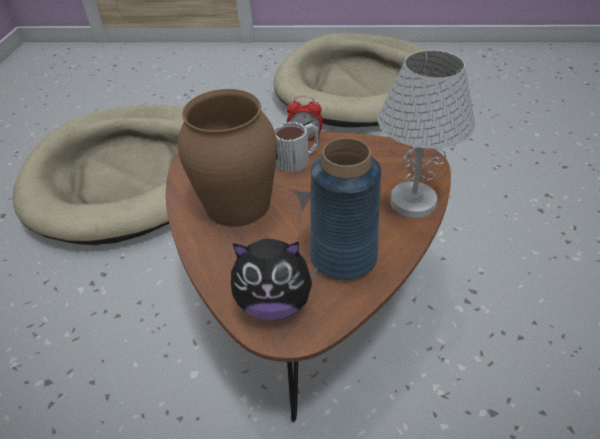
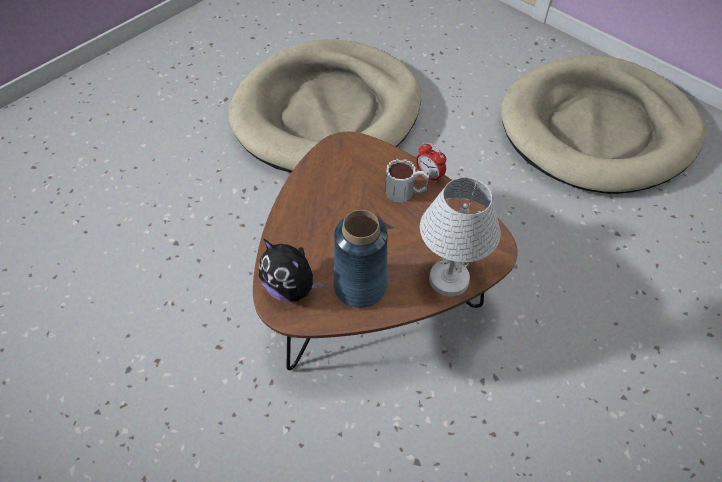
camera: 35 degrees right, 10 degrees up
(237, 204) = (332, 203): brown vase -> none

